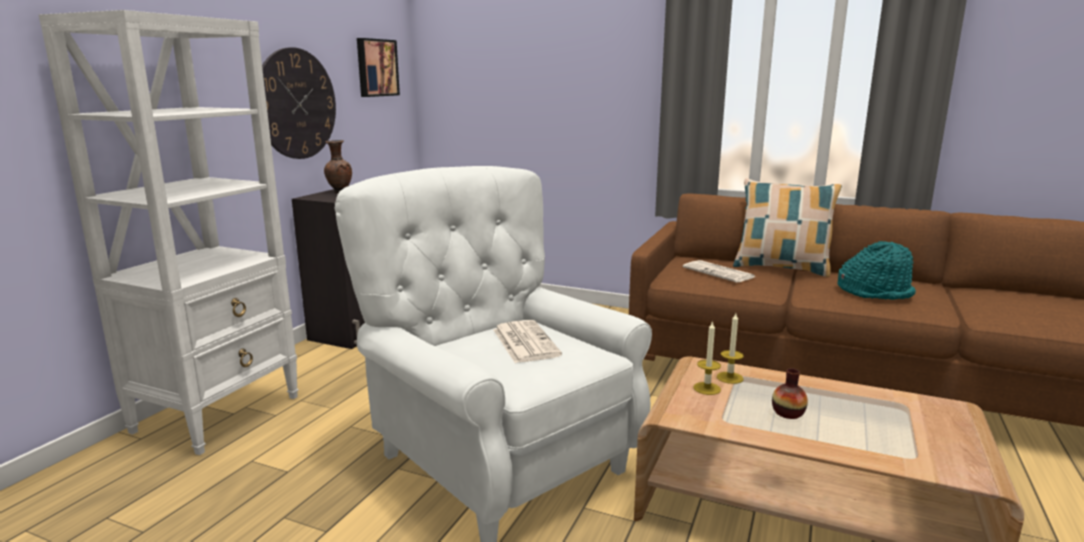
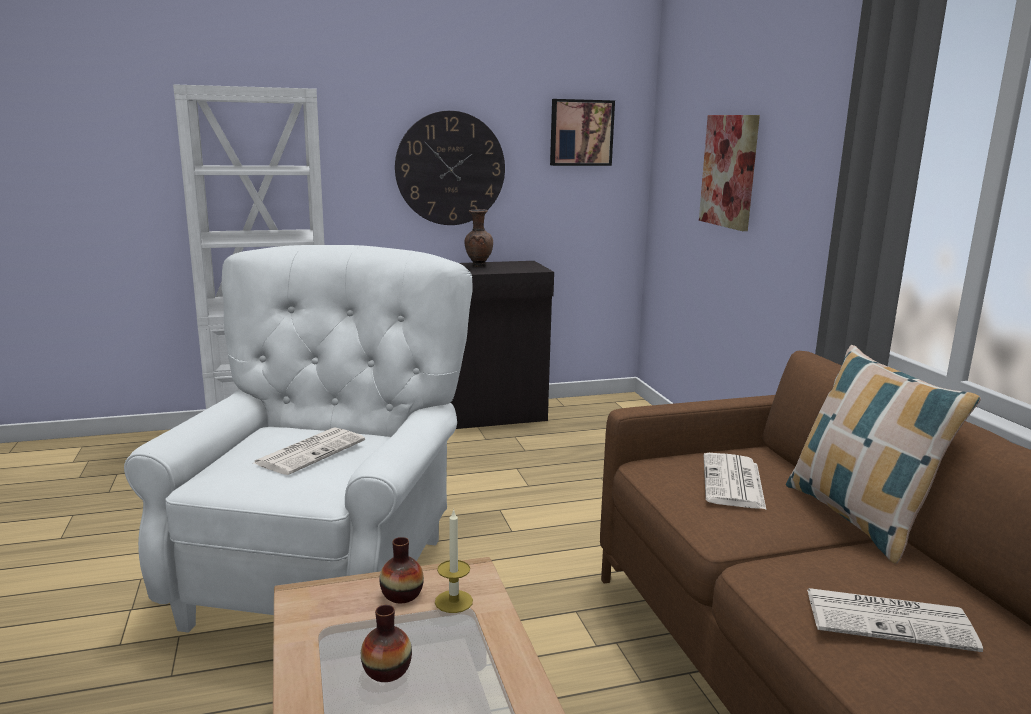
camera: 50 degrees right, 0 degrees up
(527, 92) = (729, 171): none -> picture
(707, 388) = (402, 594): candle -> vase
(875, 292) = (890, 620): turquoise hat -> newspaper

